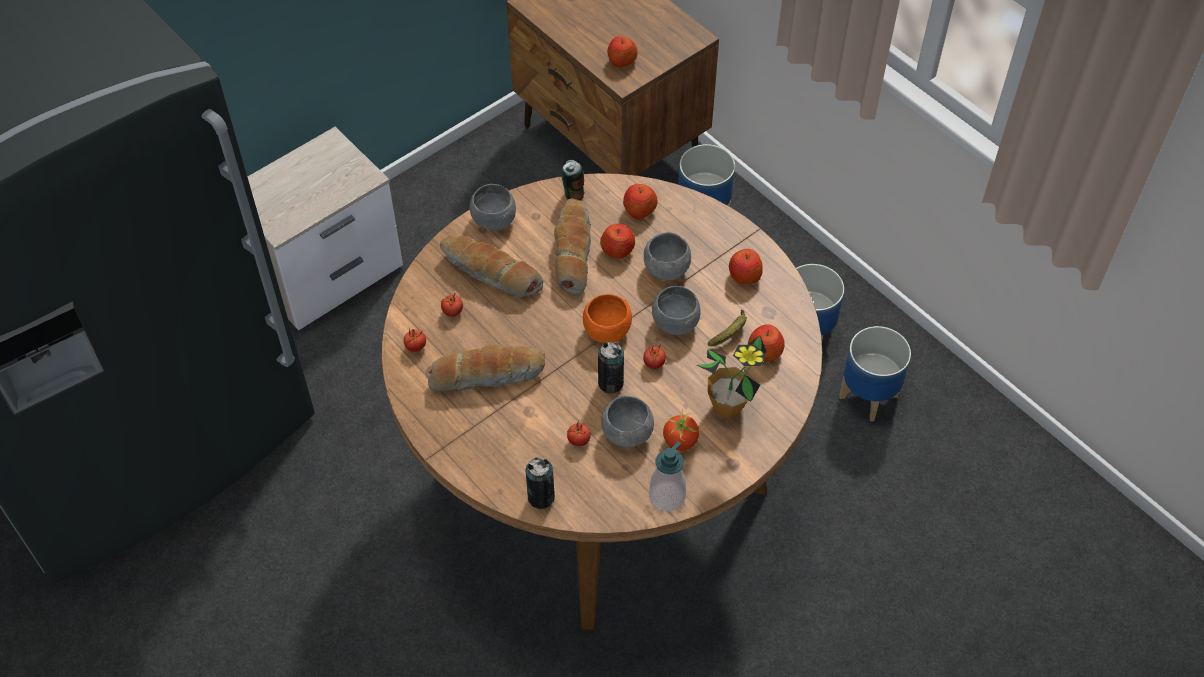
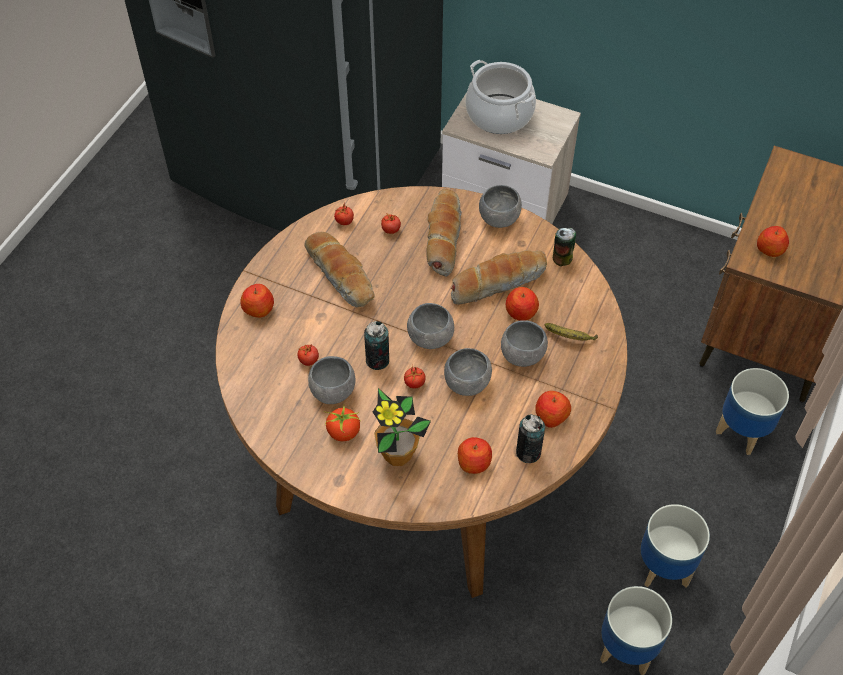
camera: 65 degrees right, 0 degrees up
(289, 191) = (499, 115): none -> cooking pot
(541, 497) = (242, 356): can -> can (528, 452)
(607, 331) = (430, 337): orange bowl -> grey bowl
(639, 210) = (575, 311): apple -> apple (258, 309)
(667, 497) = (282, 443): soap dispenser -> none
(730, 333) = (479, 428): banana -> banana (570, 337)

